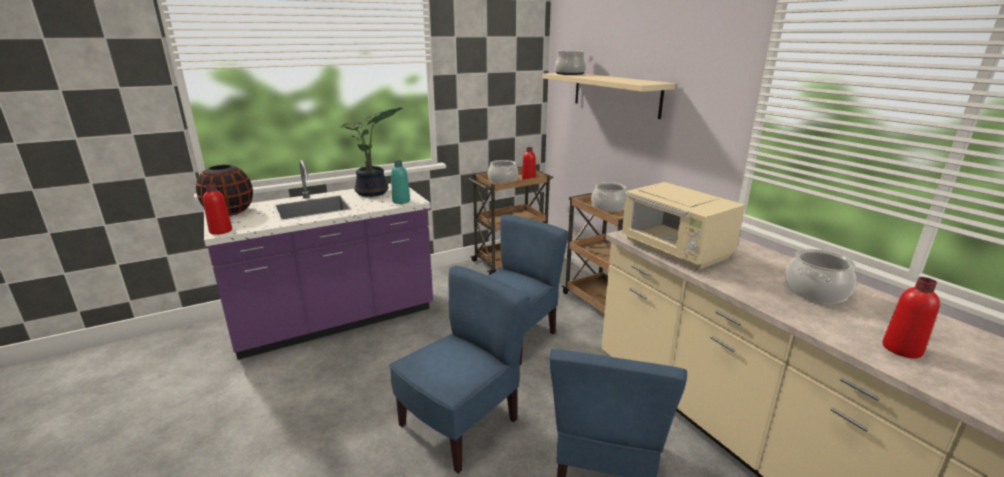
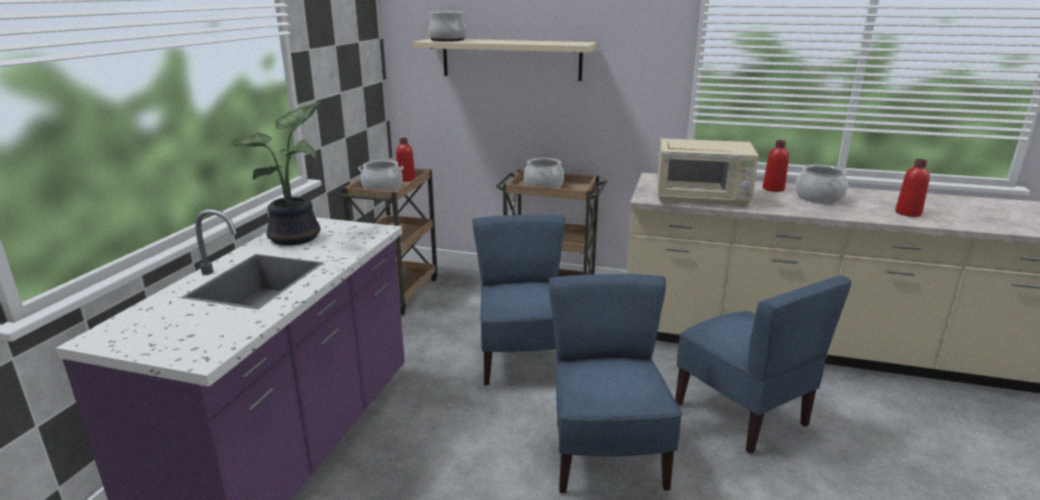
camera: 45 degrees left, 0 degrees up
(221, 231) = (200, 355): red bottle -> red bottle (773, 189)
(230, 212) = (130, 331): black vase -> none
(401, 201) = (363, 235): turquoise bottle -> none

